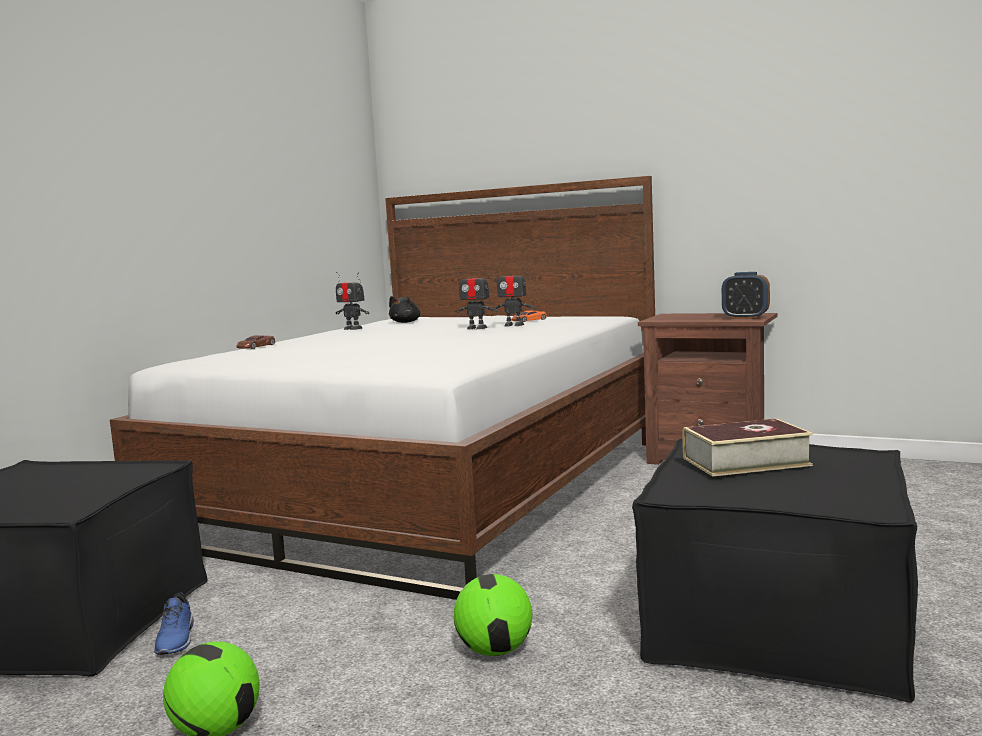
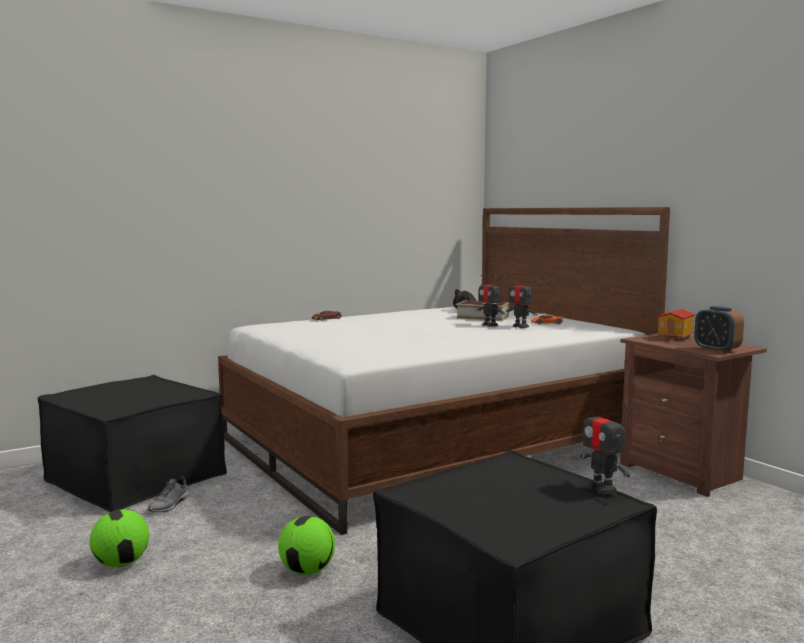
camera: 30 degrees right, 0 degrees up
(177, 640) = (170, 505): blue shoe -> grey shoe
(352, 328) = (419, 311): toy robot -> toy robot (602, 488)
(682, 315) = (675, 337): none -> toy house
(745, 461) = (502, 481): book -> book (482, 317)

